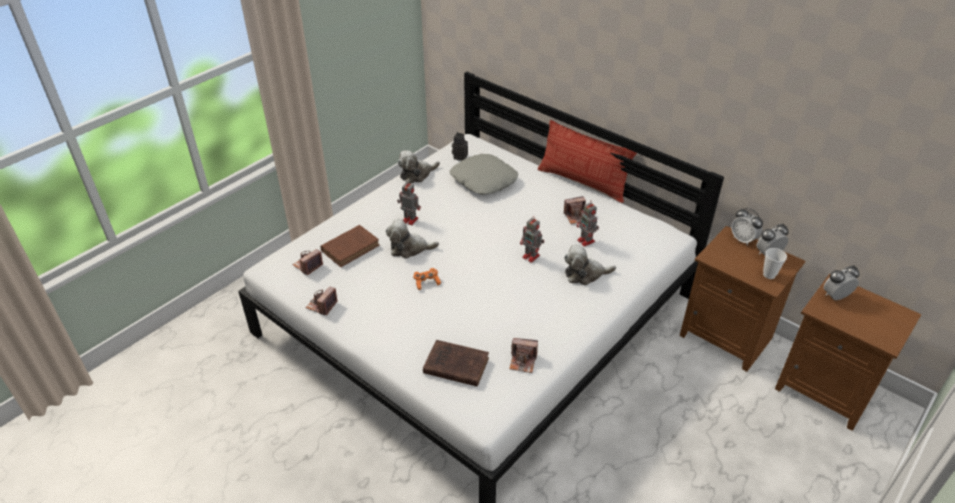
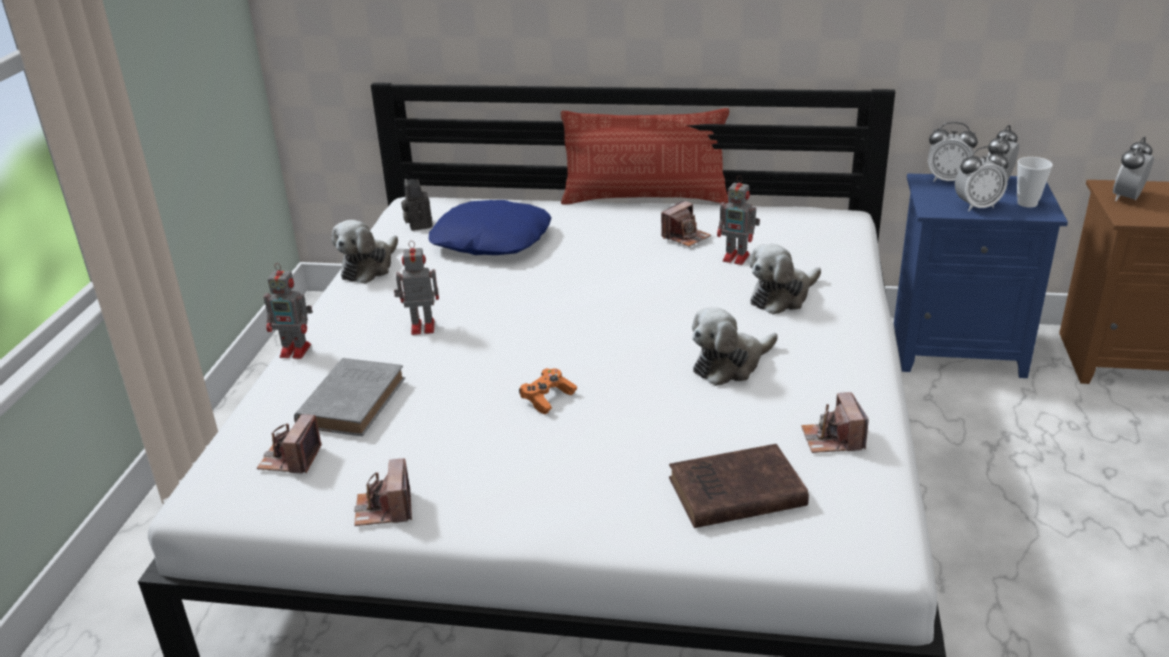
camera: 30 degrees left, 10 degrees down
(351, 247) = (353, 400): brown book -> grey book
(409, 248) = (464, 364): plush toy -> plush toy (730, 365)
(483, 180) = (491, 240): grey pillow -> blue pillow
(523, 361) = (832, 439): camera -> camera turned 105 degrees clockwise
(531, 257) = (680, 303): toy robot -> toy robot (297, 351)
(727, 336) = (959, 348): brown nightstand -> blue nightstand
(736, 265) = (977, 206): none -> alarm clock

